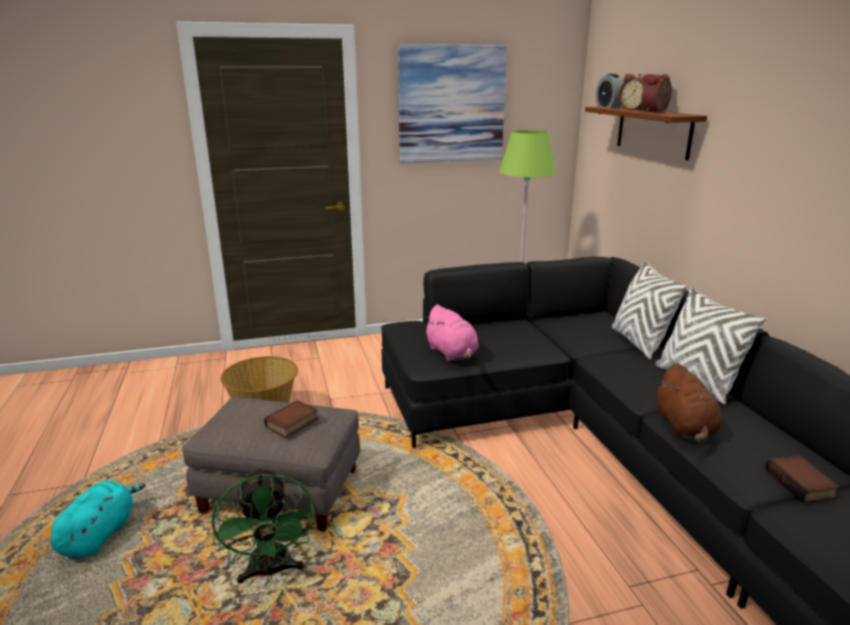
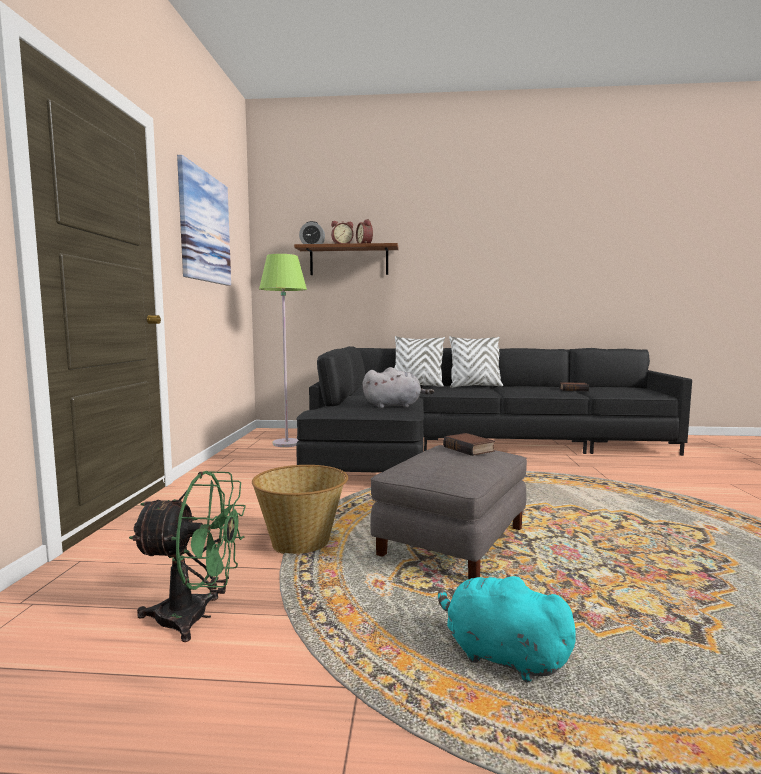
camera: 70 degrees left, 15 degrees down
(270, 571) = (571, 552): green fan -> green fan (195, 617)
(452, 353) = (394, 406): pink plush toy -> grey plush toy
(685, 427) = (521, 392): brown plush toy -> none

